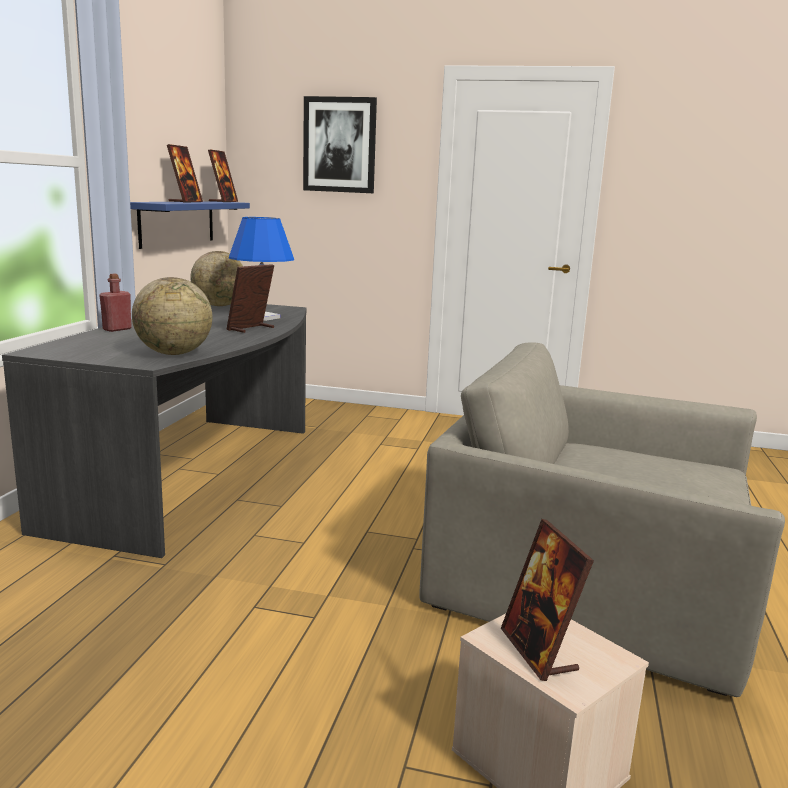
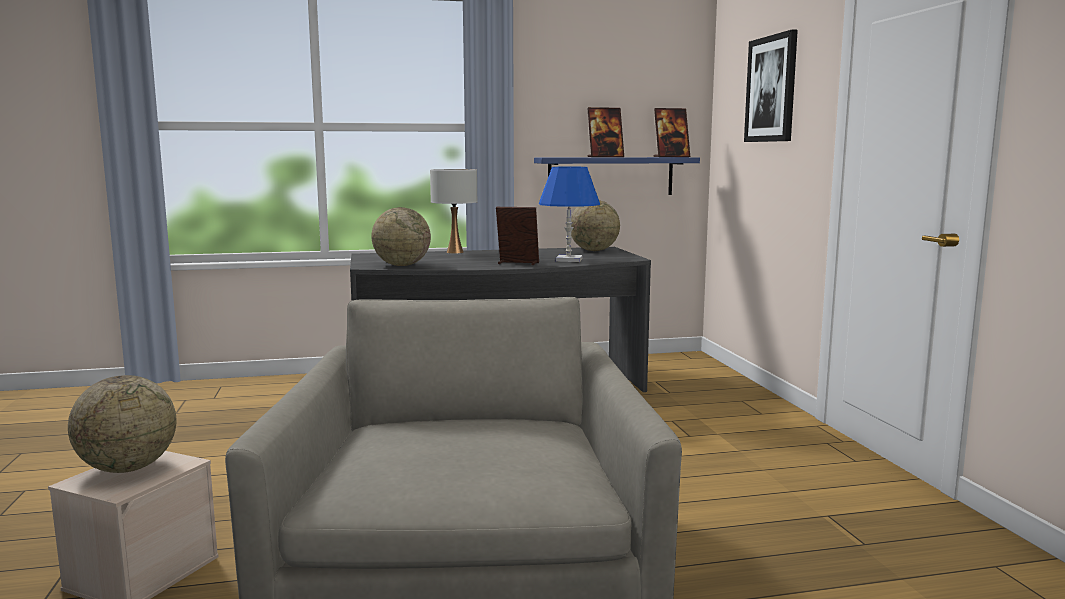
camera: 65 degrees right, 5 degrees down
(117, 329) = (455, 252): red bottle -> white table lamp
(538, 651) = (128, 468): picture frame -> globe

